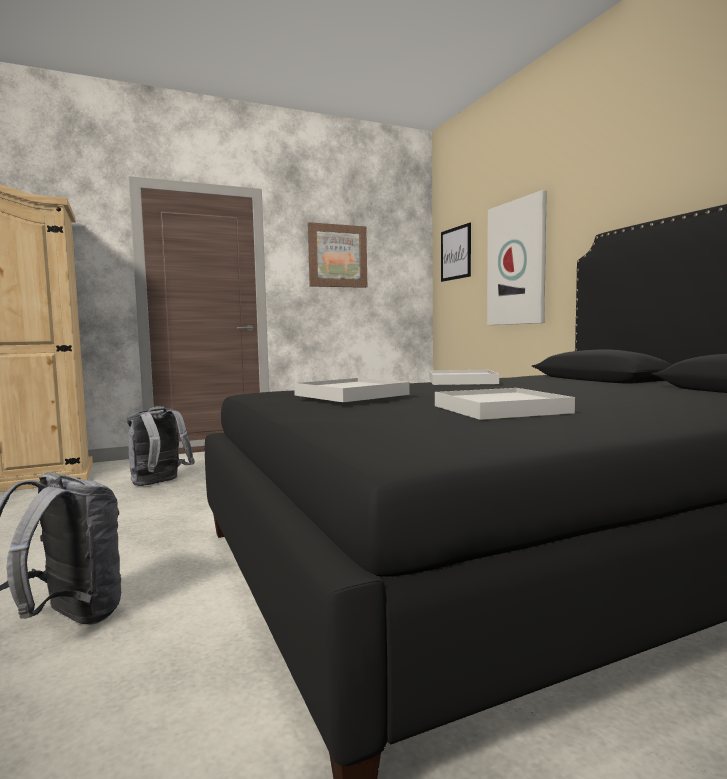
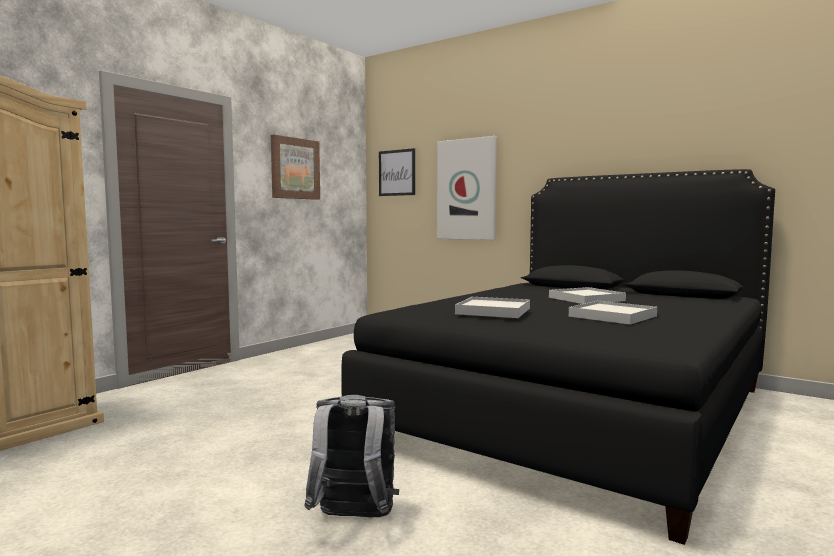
camera: 30 degrees left, 0 degrees up
(159, 484) = (198, 411): grey backpack -> none
(462, 381) = (498, 293): white tray -> white tray (586, 299)

